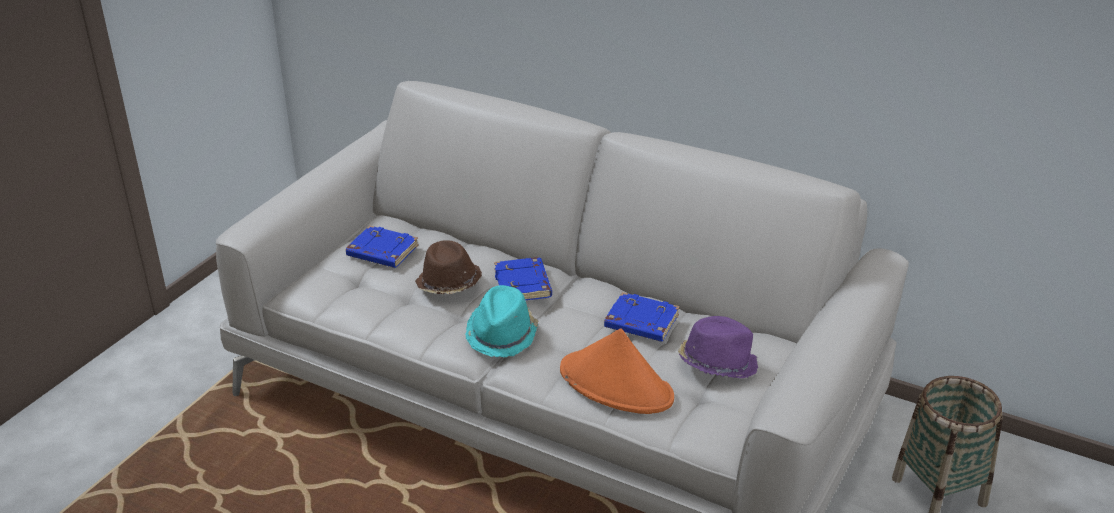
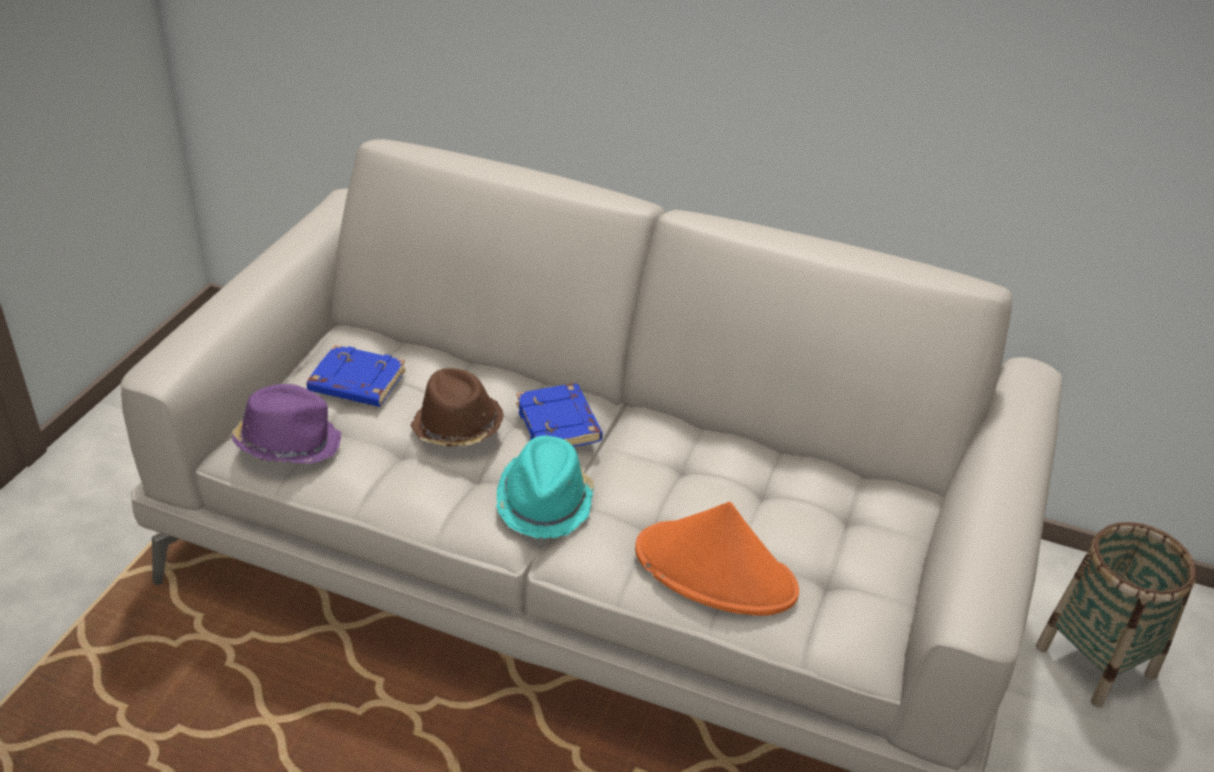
camera: 10 degrees left, 5 degrees up
(640, 323) = (727, 474): blue book -> none
(717, 363) = (841, 530): purple hat -> purple hat (288, 443)

